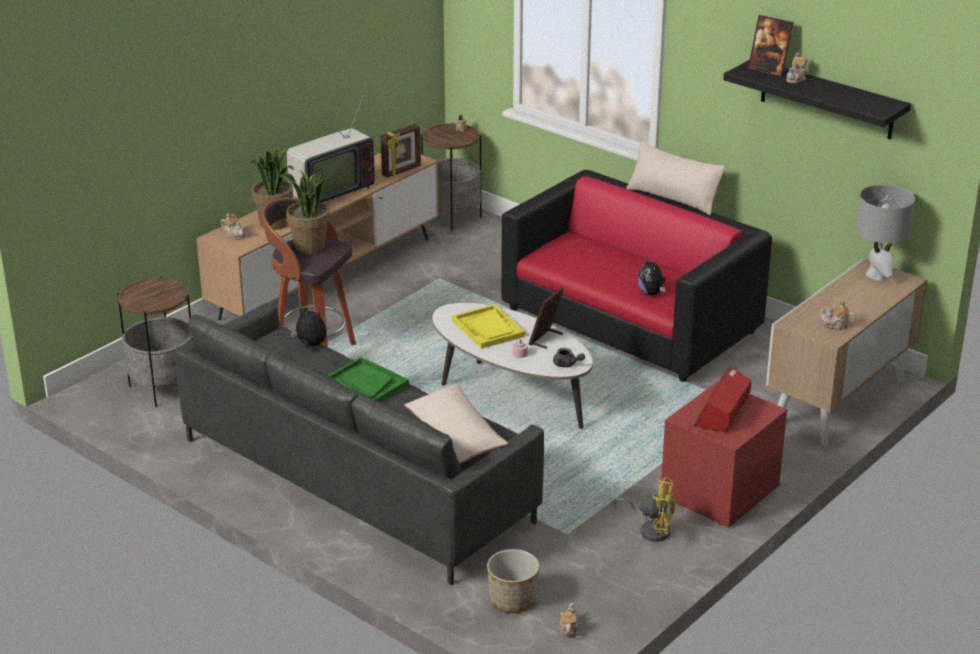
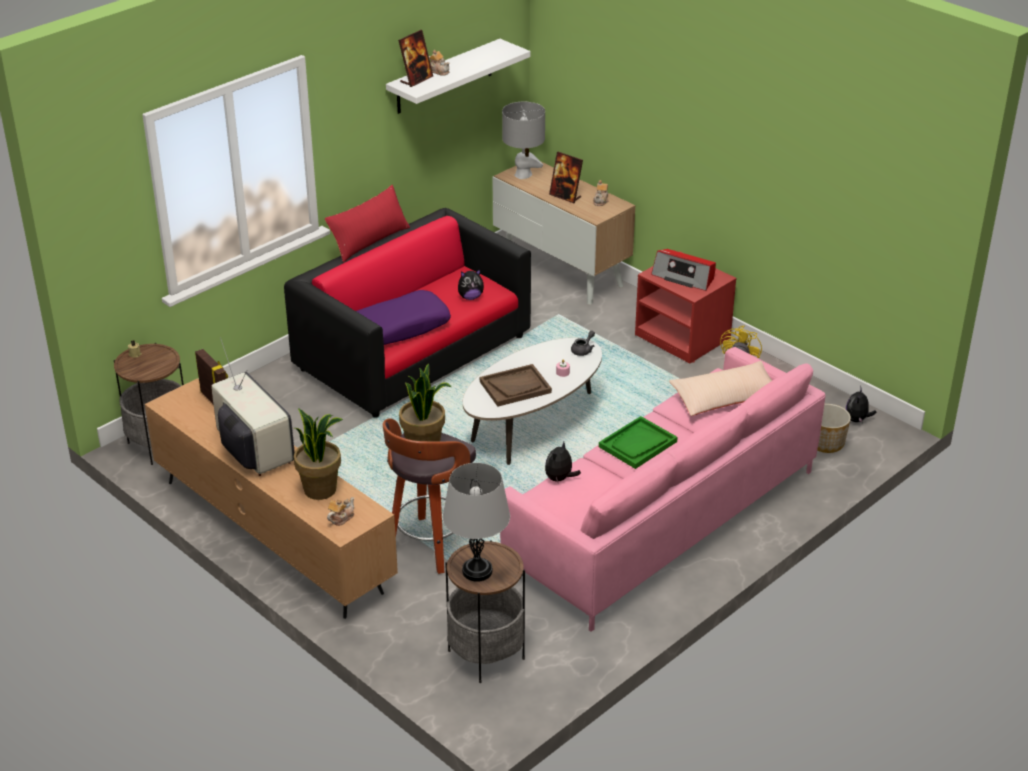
camera: 85 degrees left, 5 degrees up
(147, 291) = (477, 571): none -> grey table lamp
(358, 478) = (661, 519): grey sofa -> pink sofa
(488, 328) = (515, 387): yellow tray -> brown tray
(546, 339) = (538, 358): picture frame -> picture frame (565, 196)
(568, 629) = (857, 420): teapot -> plush toy
(580, 260) = (400, 327): none -> purple pillow
(673, 198) = (369, 241): beige pillow -> red pillow
(827, 99) = (444, 77): black shelf -> white shelf

